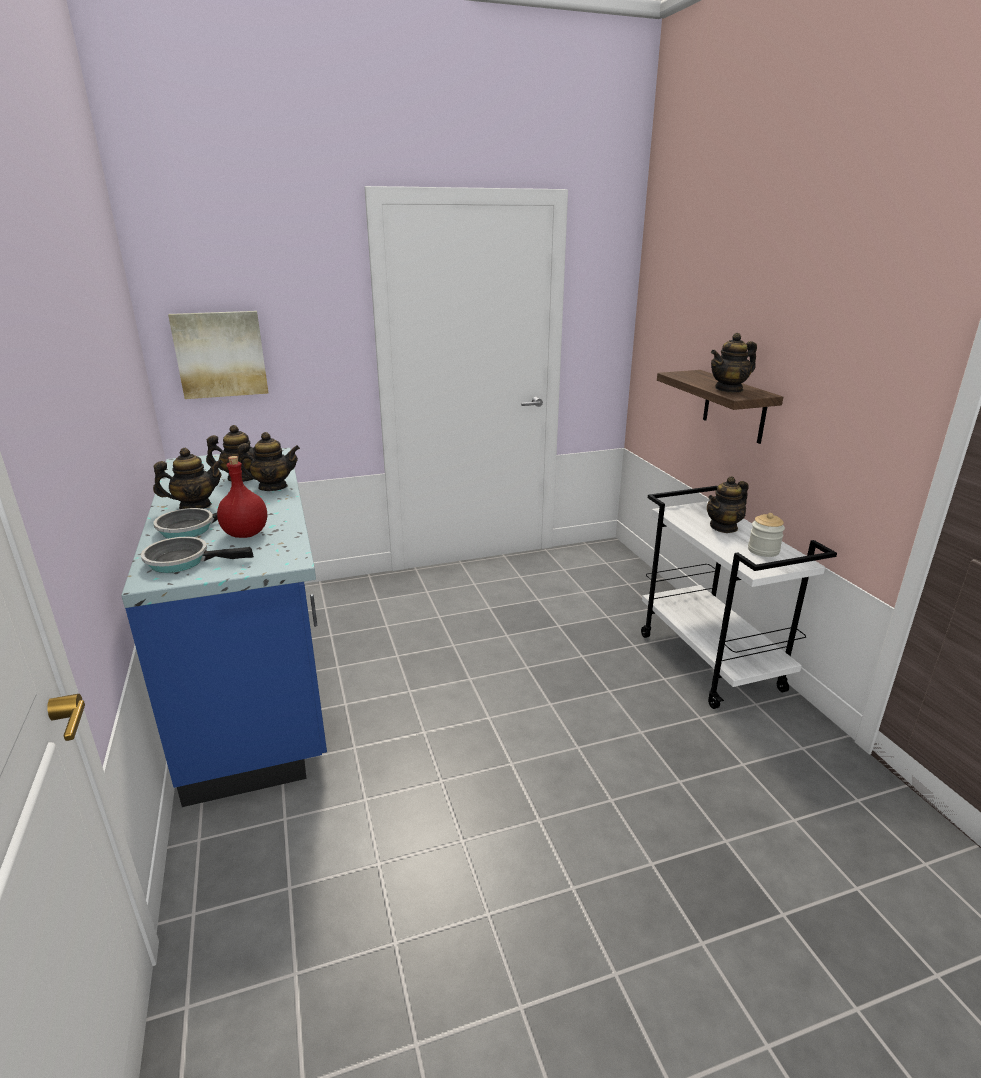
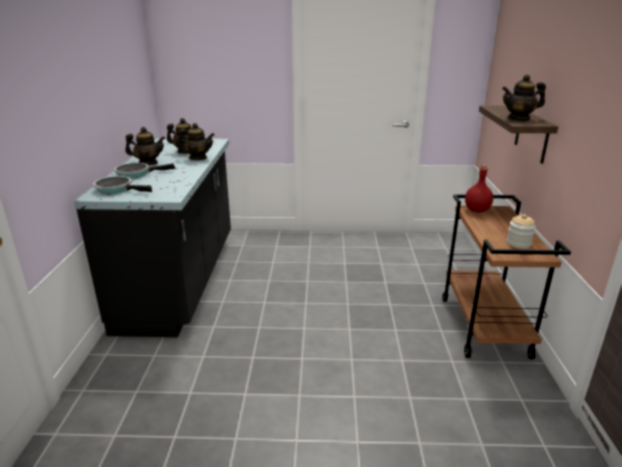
camera: 20 degrees right, 0 degrees up
(220, 354) = (196, 77): picture -> none
(246, 534) = (161, 180): red bottle -> red bottle (477, 210)
(259, 682) = (181, 280): blue counter -> black counter
(711, 662) = (484, 327): white cart -> brown cart
(724, 527) = (501, 224): teapot -> none

